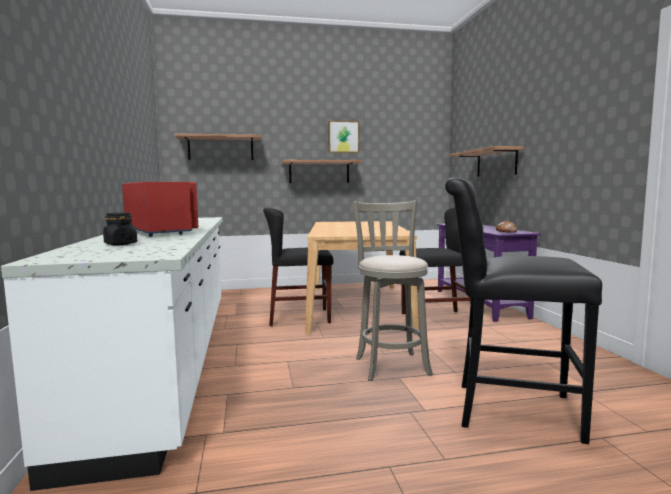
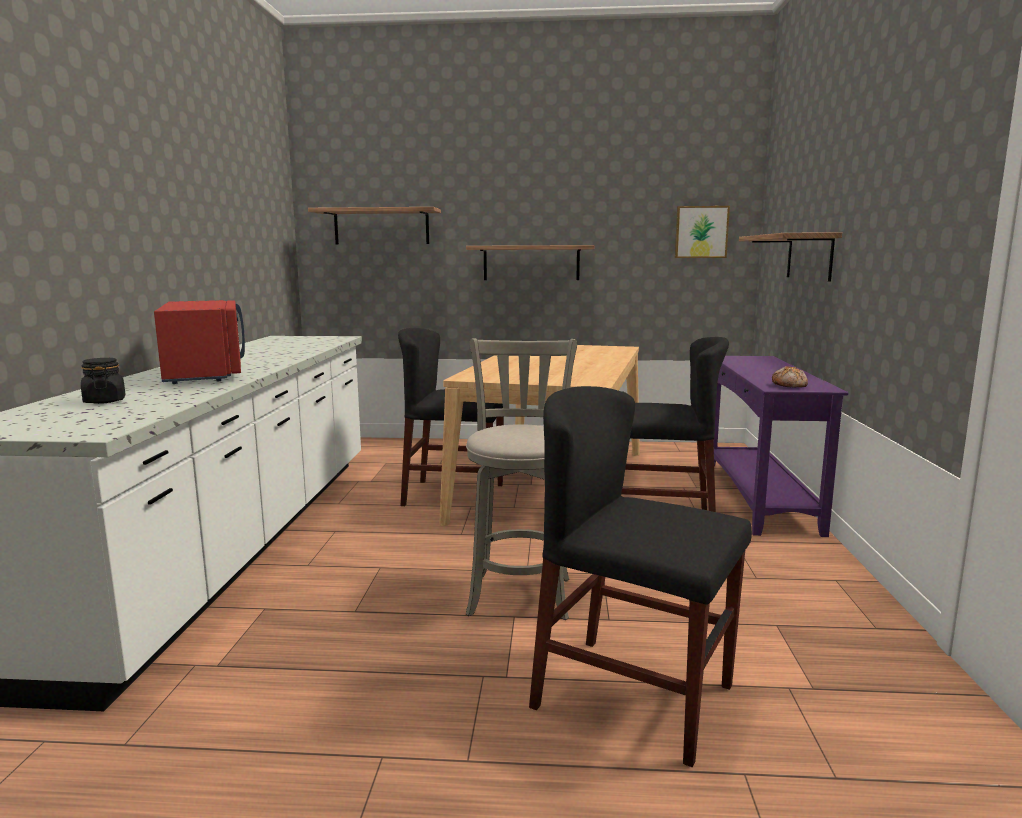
camera: 15 degrees right, 5 degrees up
(343, 137) = (572, 205): picture -> picture (701, 232)
(507, 409) = (633, 696): black stool -> black chair

